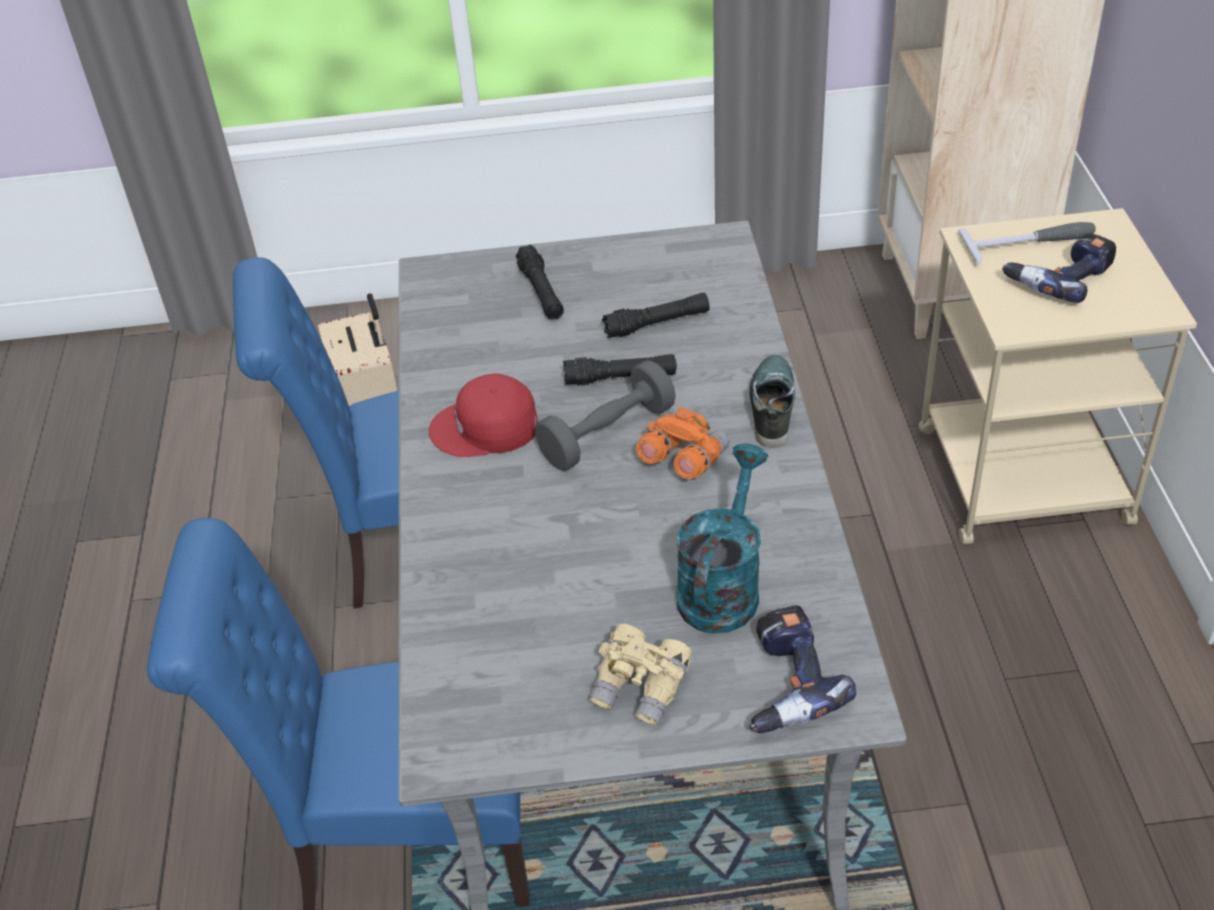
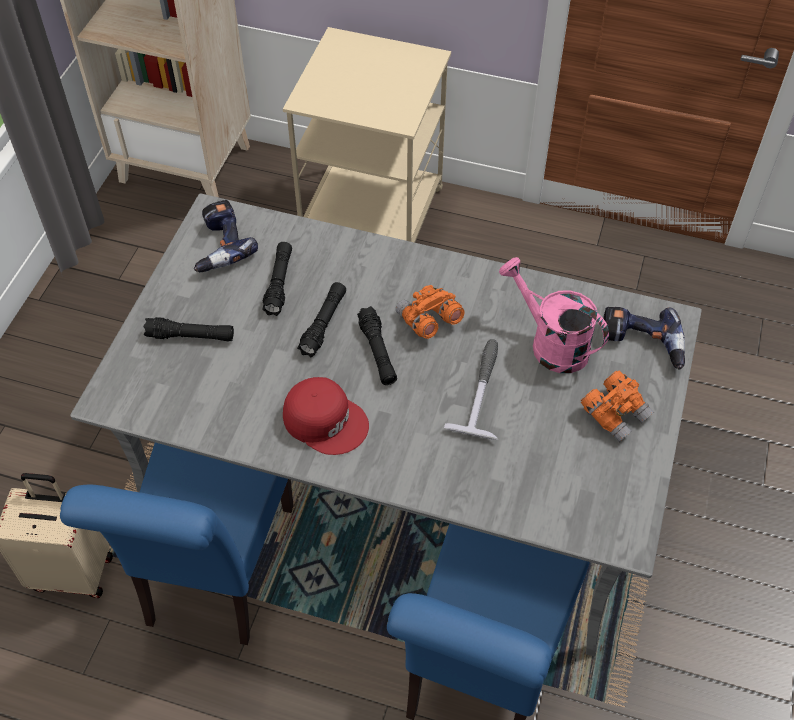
camera: 70 degrees left, 10 degrees up
(486, 428) = (326, 420): red cap -> red cap turned 75 degrees counterclockwise
(607, 434) = (377, 352): grey dumbbell -> black flashlight
(642, 688) = (615, 414): beige binoculars -> orange binoculars
(722, 586) = (550, 343): turquoise watering can -> pink watering can
(771, 406) = (405, 257): shoe -> none
(1030, 244) = (331, 78): hammer -> hammer (482, 390)
(1059, 277) = (372, 82): power drill -> power drill (219, 246)

